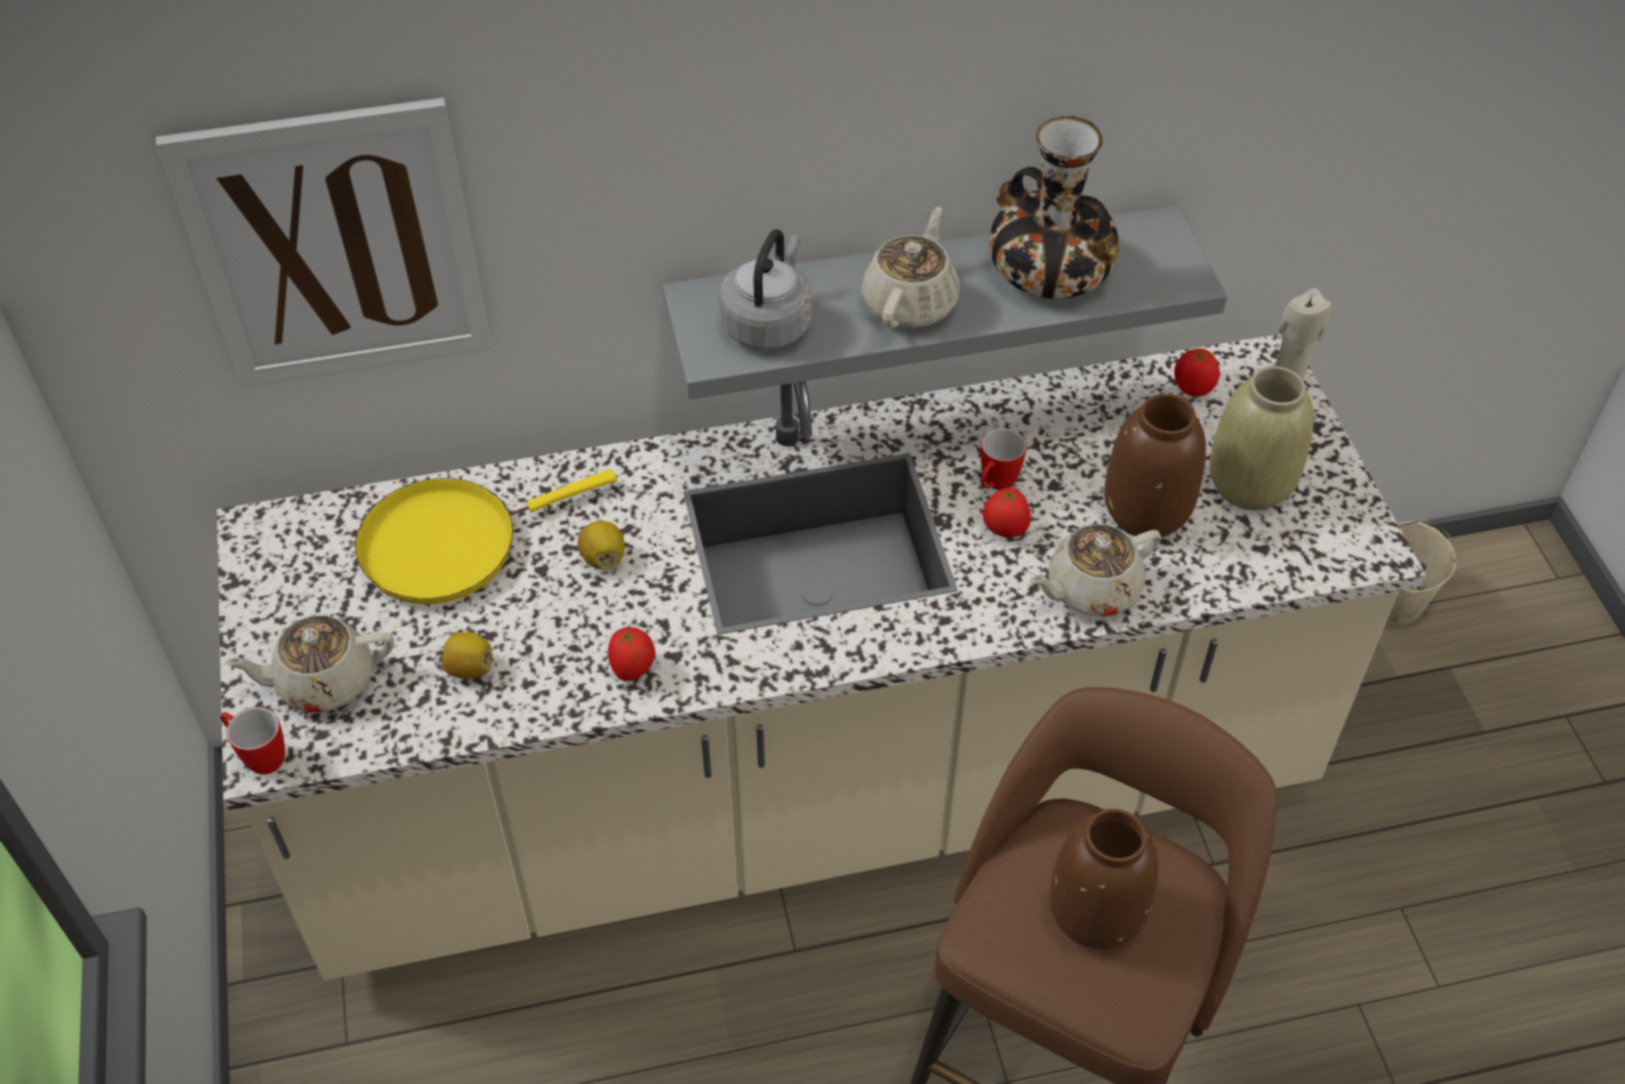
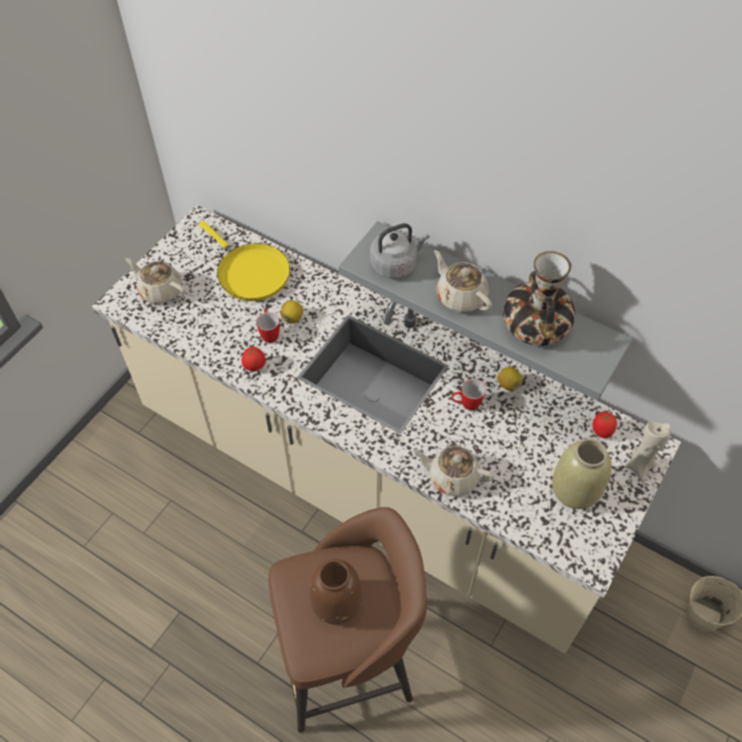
camera: 45 degrees right, 5 degrees up
(259, 756) = (115, 300): mug -> mug (269, 333)
(336, 246) = (250, 124): picture -> none
(450, 543) = (250, 273): yellow frying pan -> yellow frying pan turned 150 degrees counterclockwise
(469, 668) = (206, 322): lemon -> lemon (508, 384)
(910, 302) = (460, 296): beige teapot -> beige teapot turned 105 degrees counterclockwise
(1004, 530) = (447, 425): tomato -> none
(1147, 512) = (514, 466): brown vase -> none

